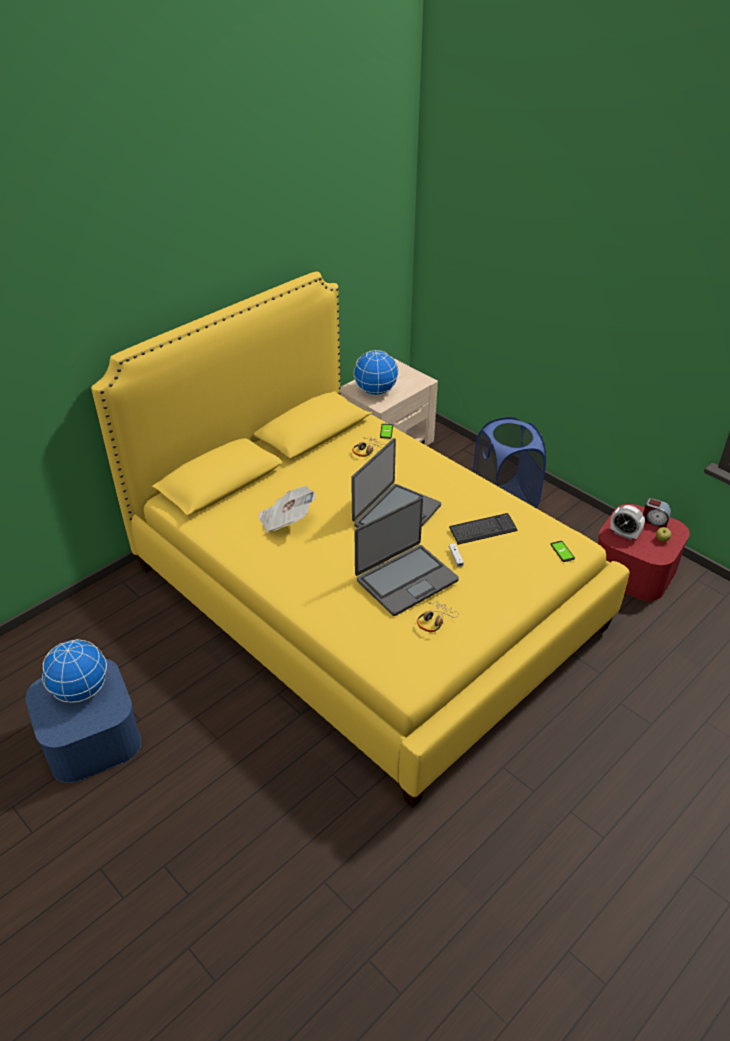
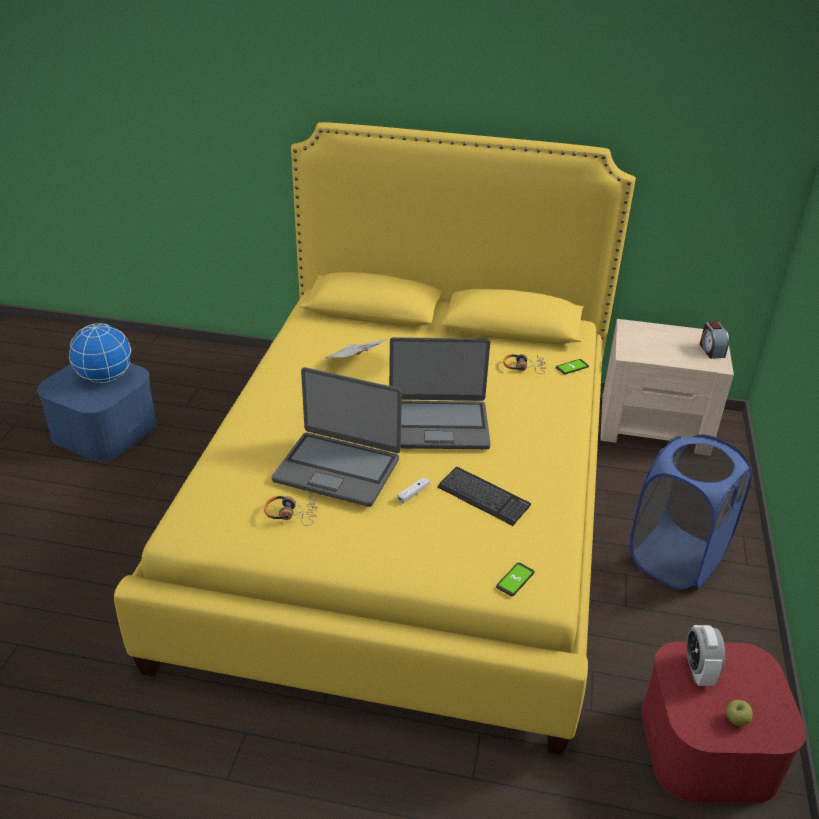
camera: 55 degrees right, 5 degrees down
(375, 392) = (647, 342): globe -> none
(654, 521) = (768, 697): alarm clock -> alarm clock (711, 350)

